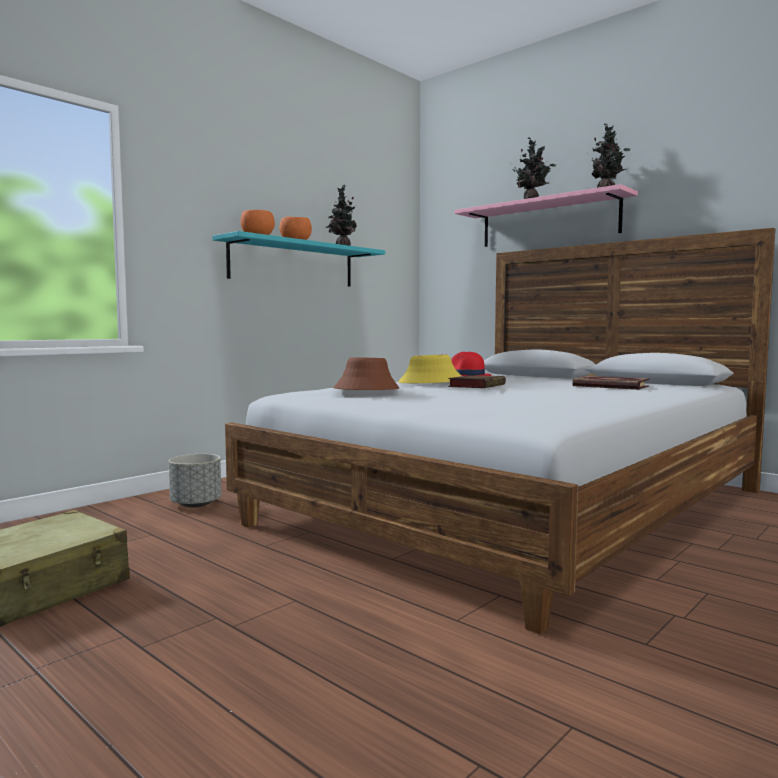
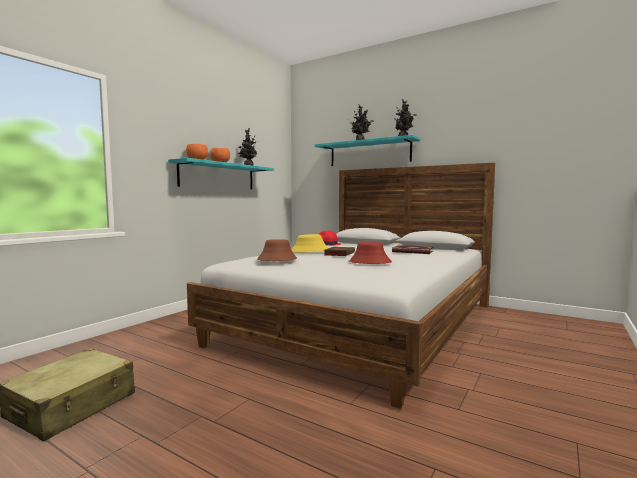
camera: 10 degrees left, 0 degrees up
(196, 504) = (164, 333): grey planter -> none
(521, 397) = (369, 262): none -> red hat
(548, 222) = (369, 153): pink shelf -> turquoise shelf

